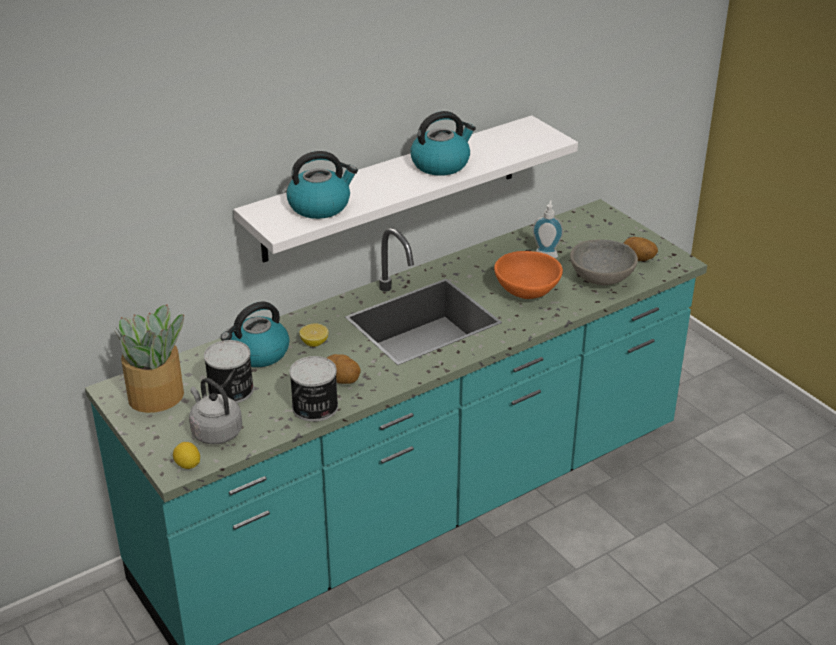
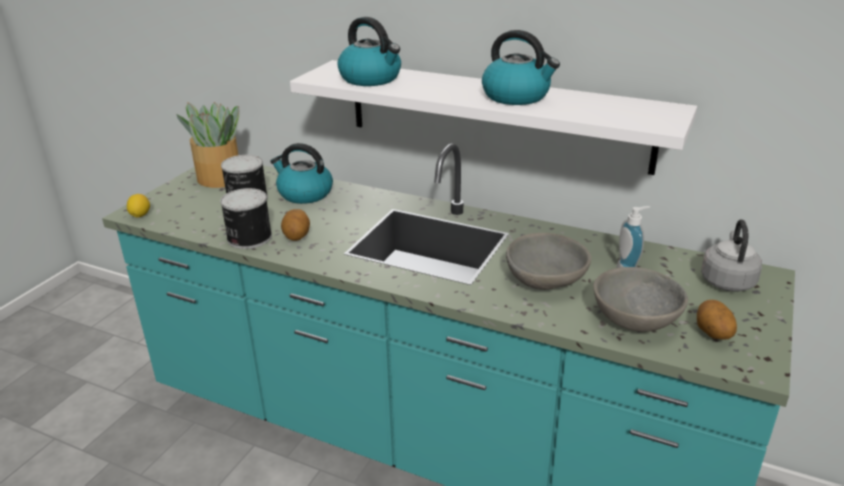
camera: 60 degrees right, 5 degrees down
(215, 431) = (189, 211): grey kettle -> grey kettle (727, 280)
(314, 343) = (340, 209): lemon -> none
(527, 291) = (544, 281): orange bowl -> grey bowl

